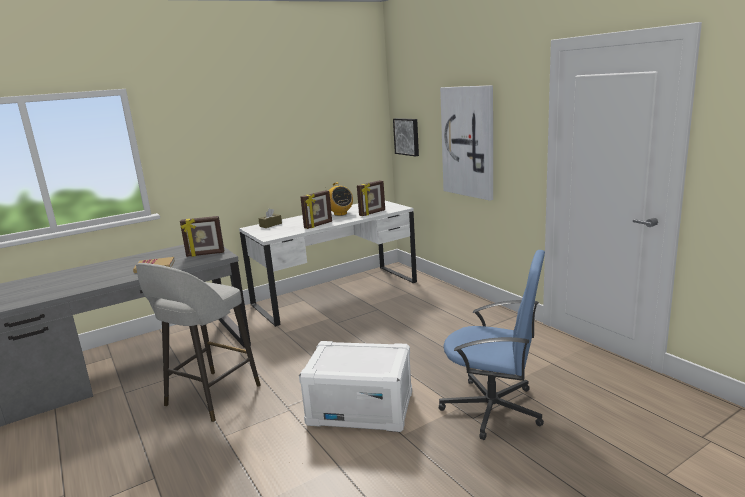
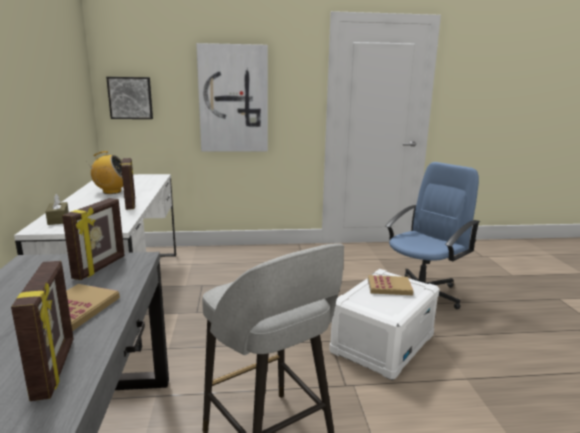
camera: 65 degrees left, 0 degrees up
(368, 356) = (389, 287): none -> book
(372, 213) = (148, 184): picture frame -> picture frame (55, 369)

